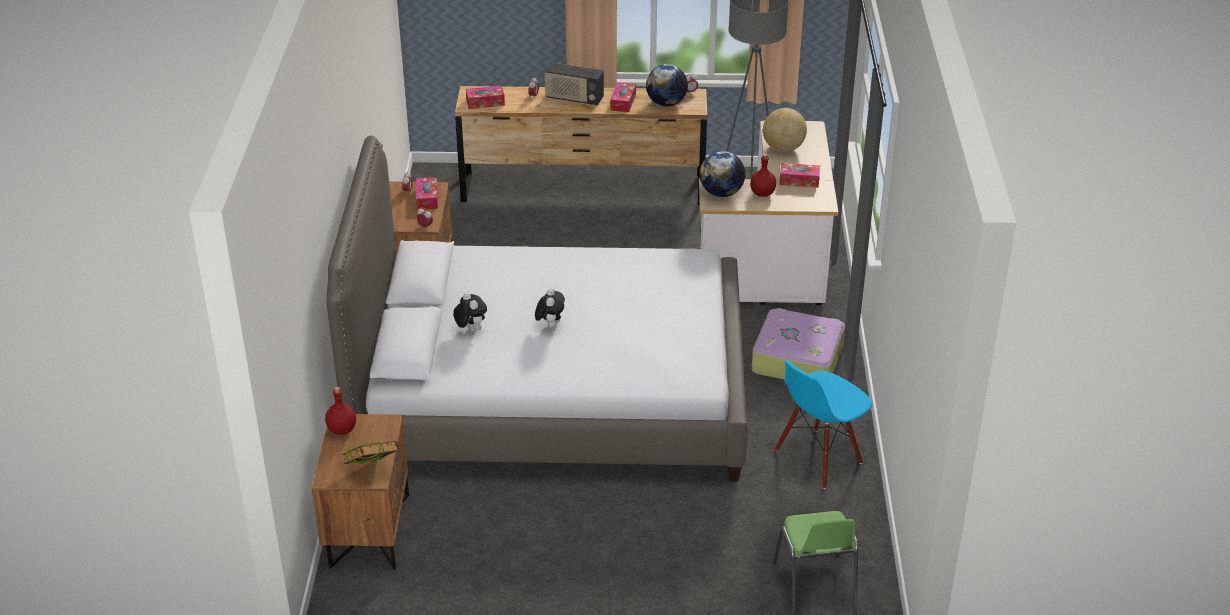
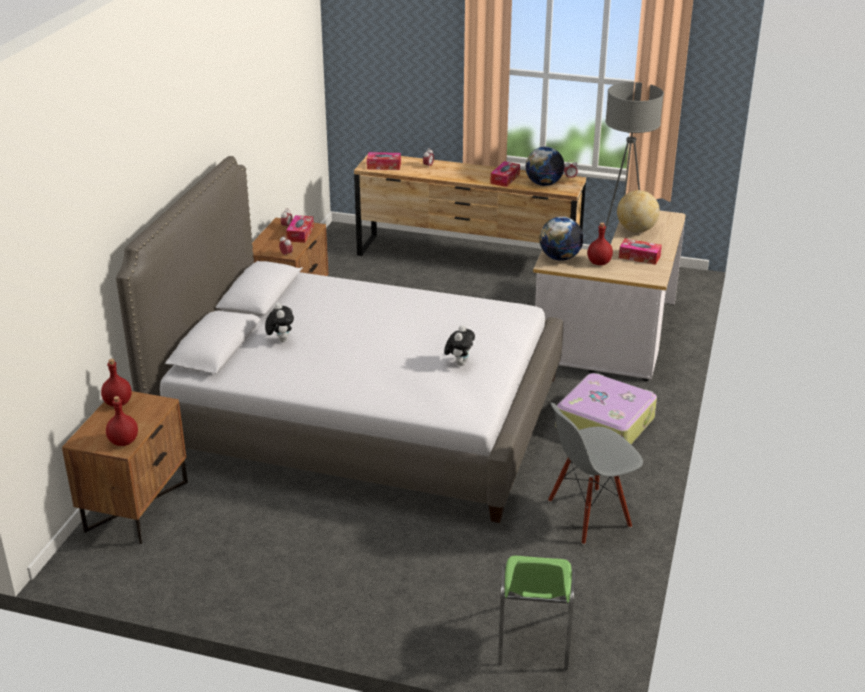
camera: 15 degrees right, 5 degrees down
(372, 471) = (123, 442): book -> red bottle
(550, 326) = (353, 347): plush toy -> plush toy (459, 363)
(574, 98) = (463, 171): radio -> none
(818, 458) = (589, 515): blue chair -> grey chair

